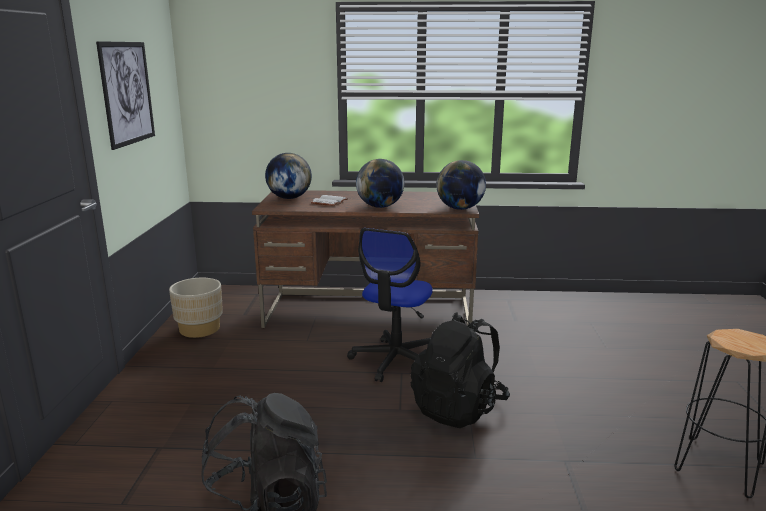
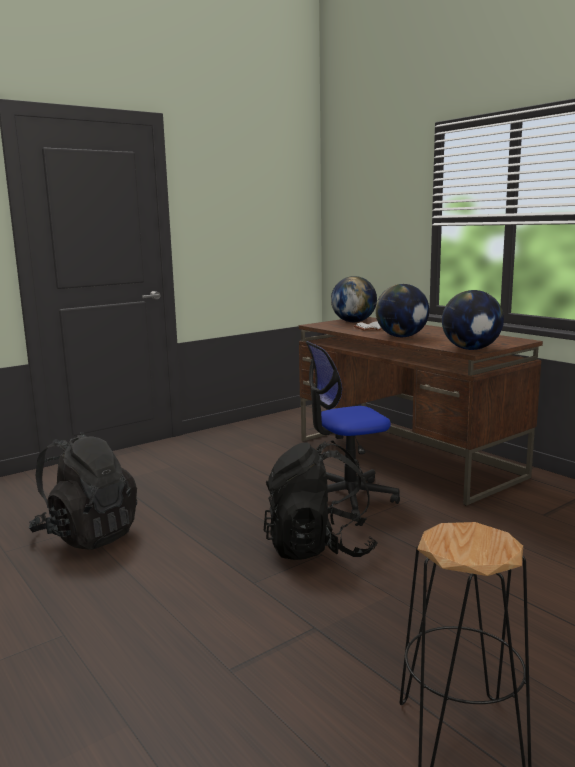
camera: 50 degrees right, 5 degrees down
(127, 93) = (232, 216): picture -> none
(199, 329) = (263, 428): beige planter -> none

